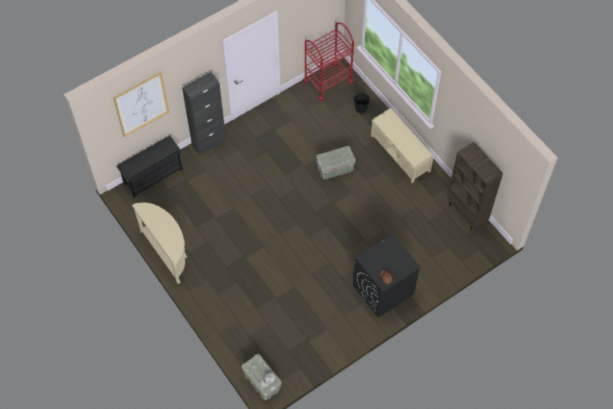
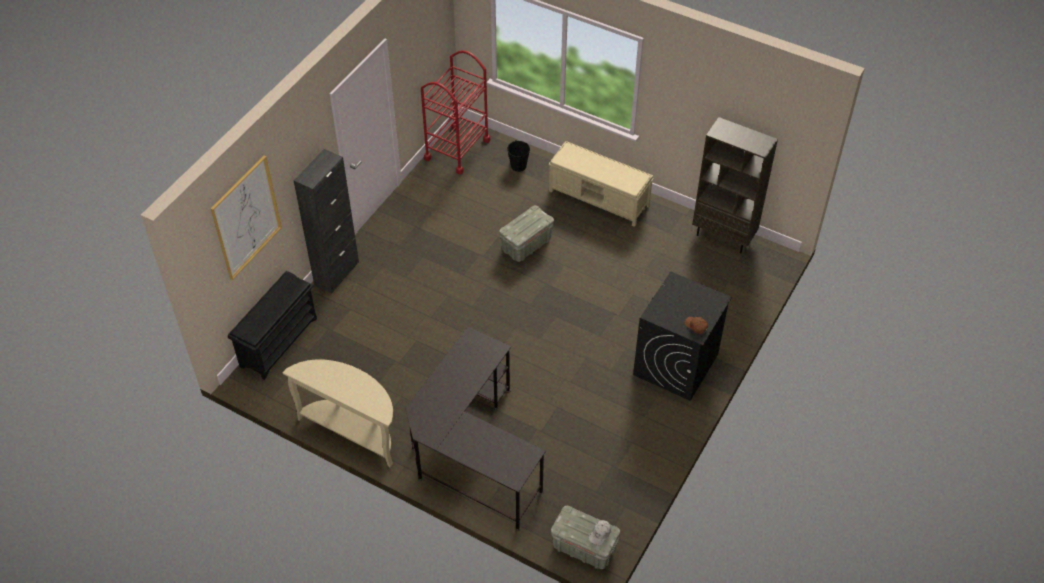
camera: 25 degrees left, 10 degrees down
(229, 294) = (471, 452): none -> black desk

